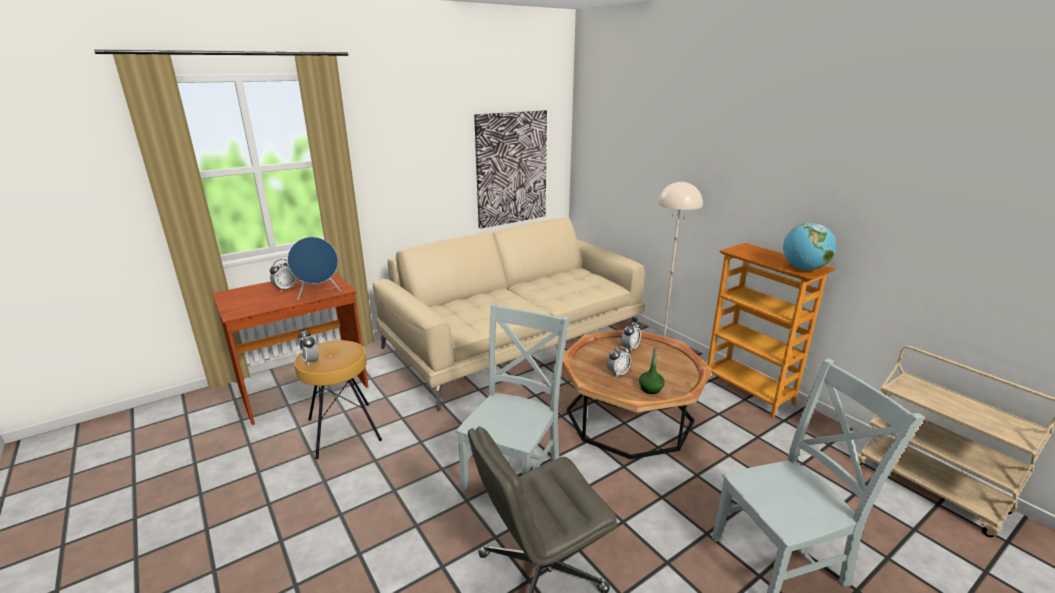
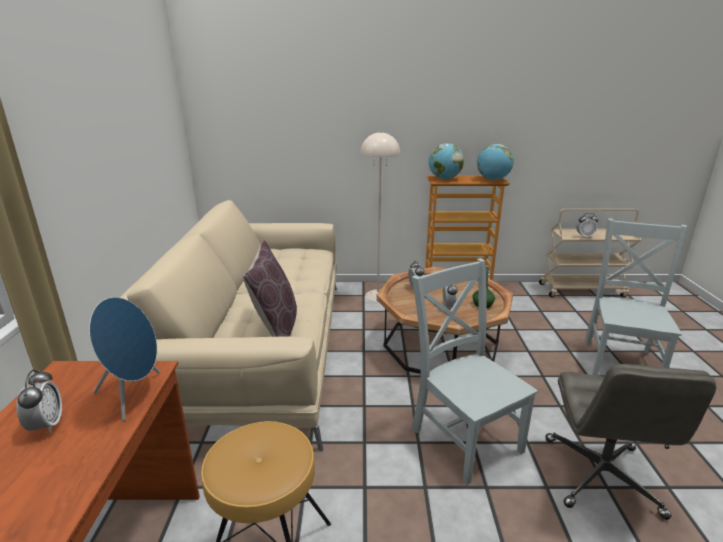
camera: 55 degrees left, 0 degrees up
(311, 361) = (260, 481): alarm clock -> alarm clock (584, 236)
(475, 316) = (276, 328): none -> brown pillow
(511, 169) = (154, 155): picture -> none
(749, 251) = (444, 179): none -> globe

